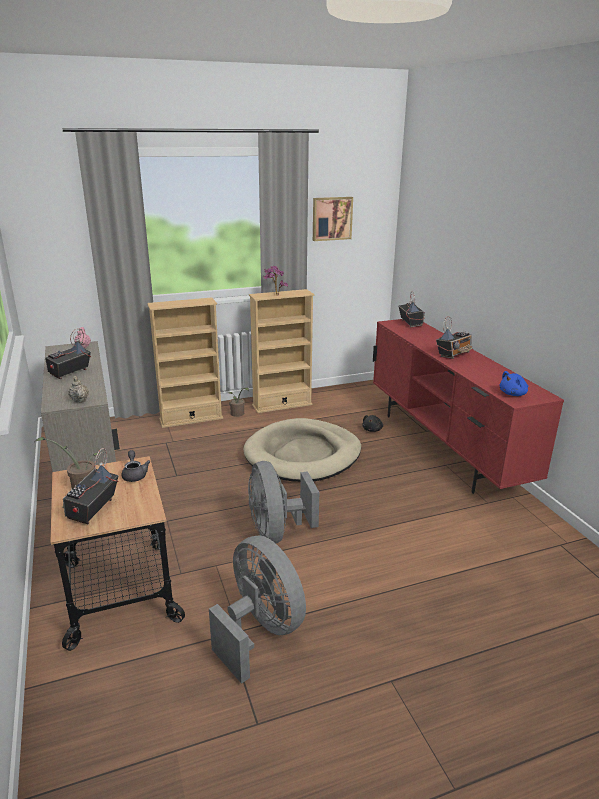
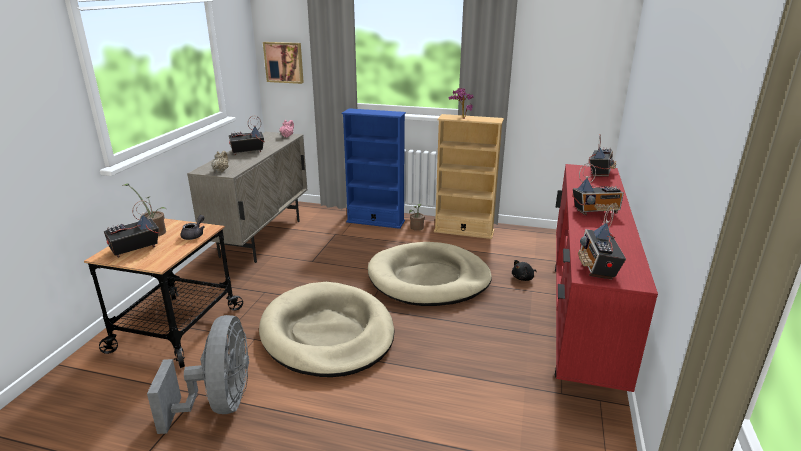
camera: 35 degrees right, 0 degrees up
(191, 419) = (375, 221): beige bookcase -> blue bookcase
(277, 532) = (328, 333): grey fan -> beige dog bed
(331, 218) = (547, 46): picture -> picture (284, 62)
(513, 394) = (597, 268): blue plush toy -> radio

